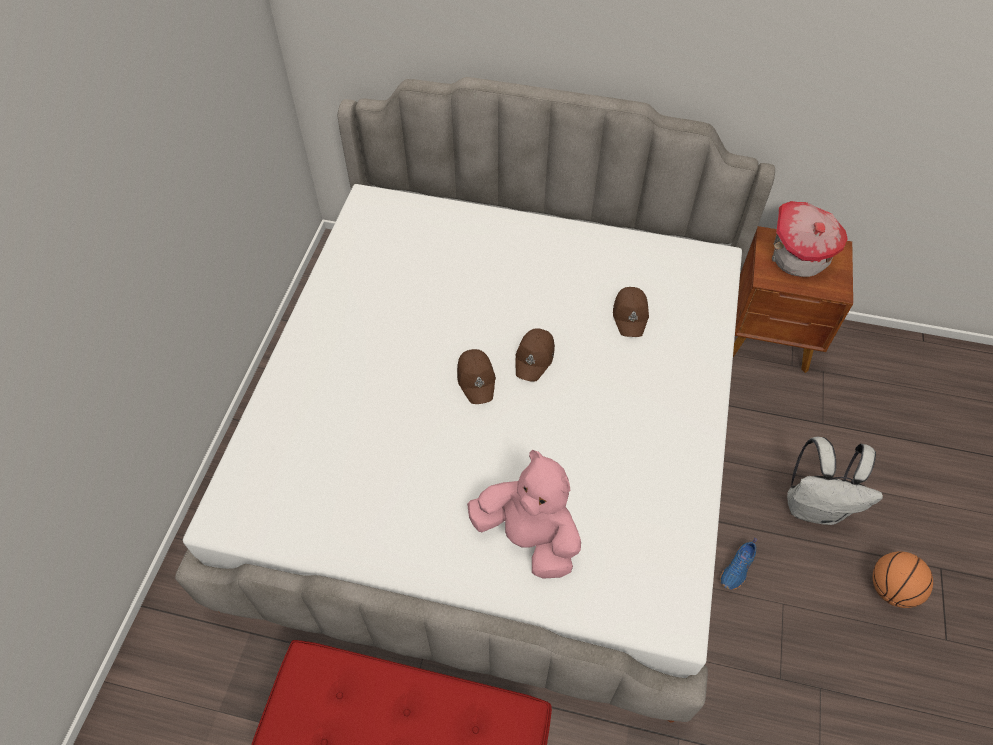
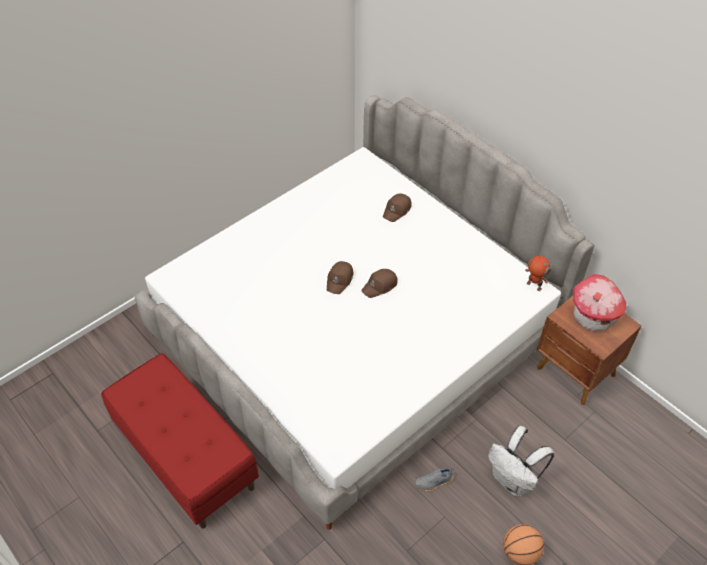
camera: 35 degrees right, 5 degrees down
(528, 537) = (299, 368): pink plush toy -> none
(630, 315) = (455, 293): brown cap -> brown cap (397, 210)
(708, 258) = (533, 286): none -> toy robot
(738, 569) = (434, 482): blue shoe -> grey shoe

